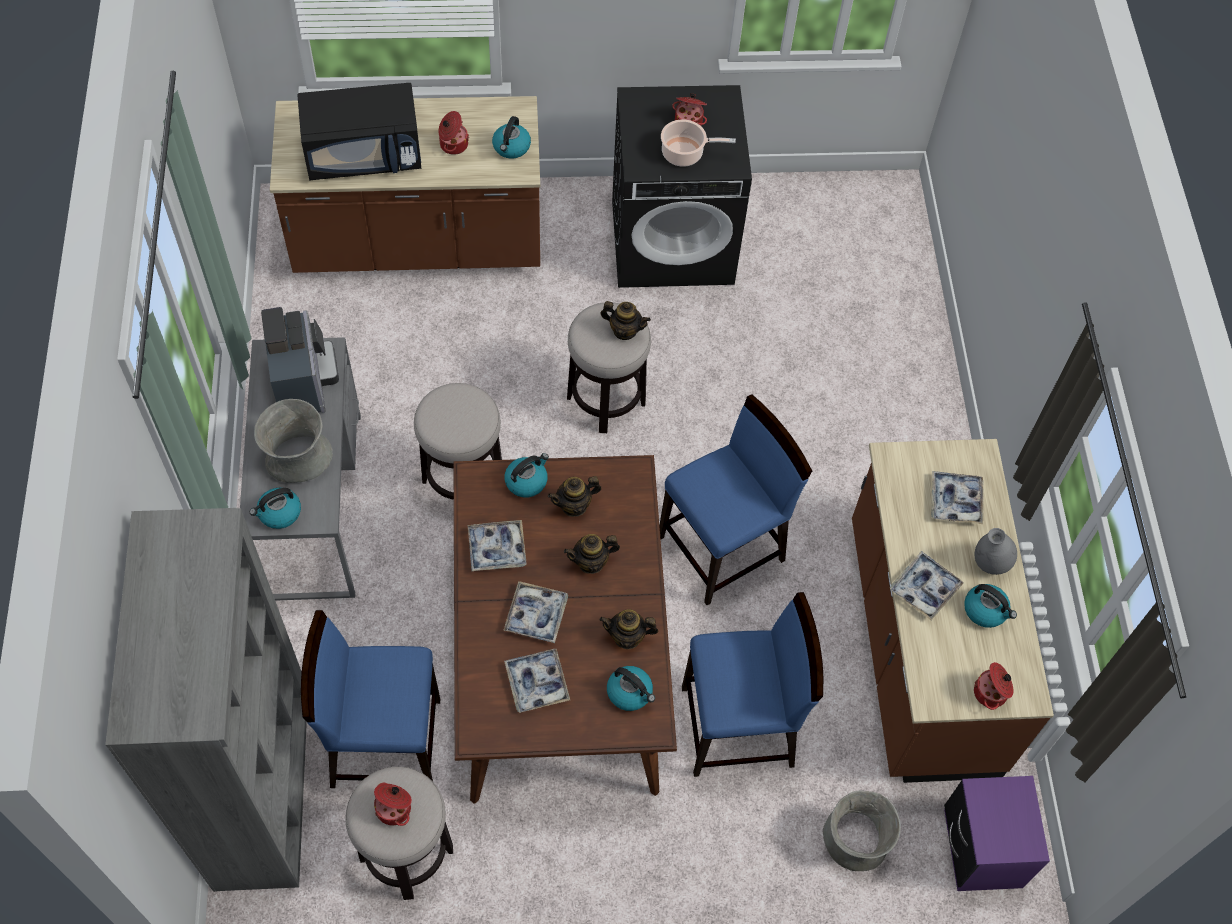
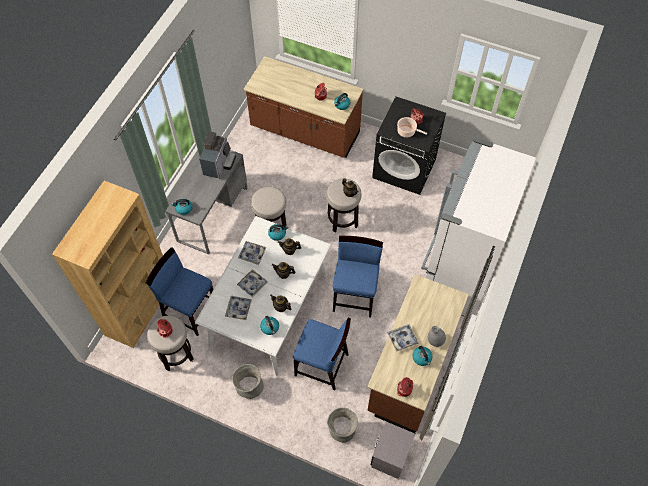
camera: 30 degrees right, 0 degrees up
(263, 790) = (140, 308): grey bookcase -> brown bookcase
(298, 458) = (201, 191): grey vase -> grey vase (249, 386)
(364, 154) = (285, 88): black microwave -> none
(560, 662) = (269, 310): brown dining table -> white dining table
(723, 548) = (355, 295): blue chair -> blue chair turned 75 degrees counterclockwise
(897, 414) = (457, 273): none -> white fridge
(955, 501) = (436, 311): tray -> none
(982, 848) = (390, 456): purple nightstand -> grey nightstand

